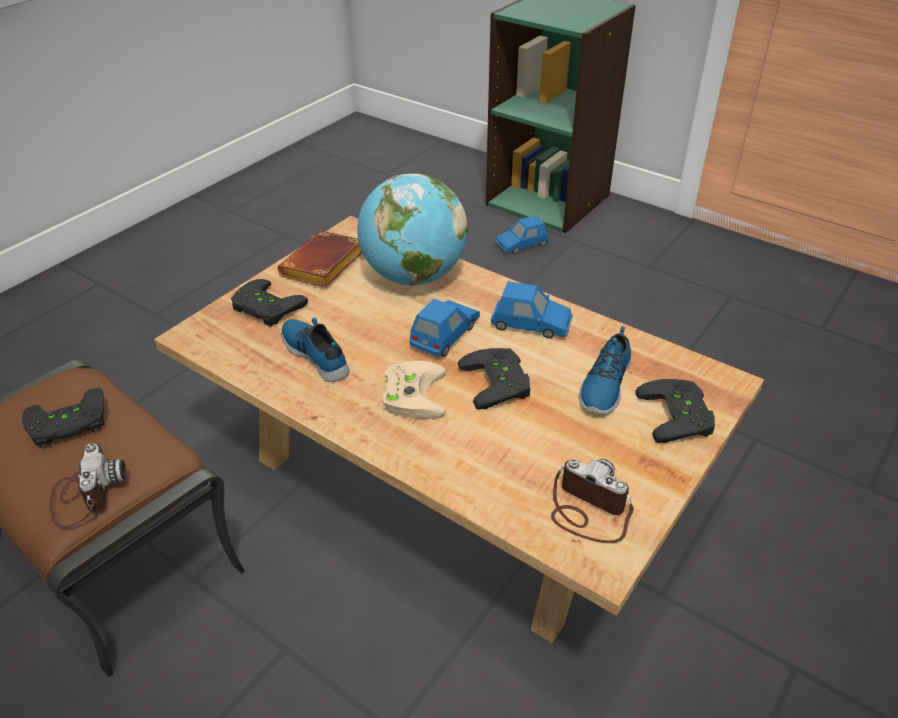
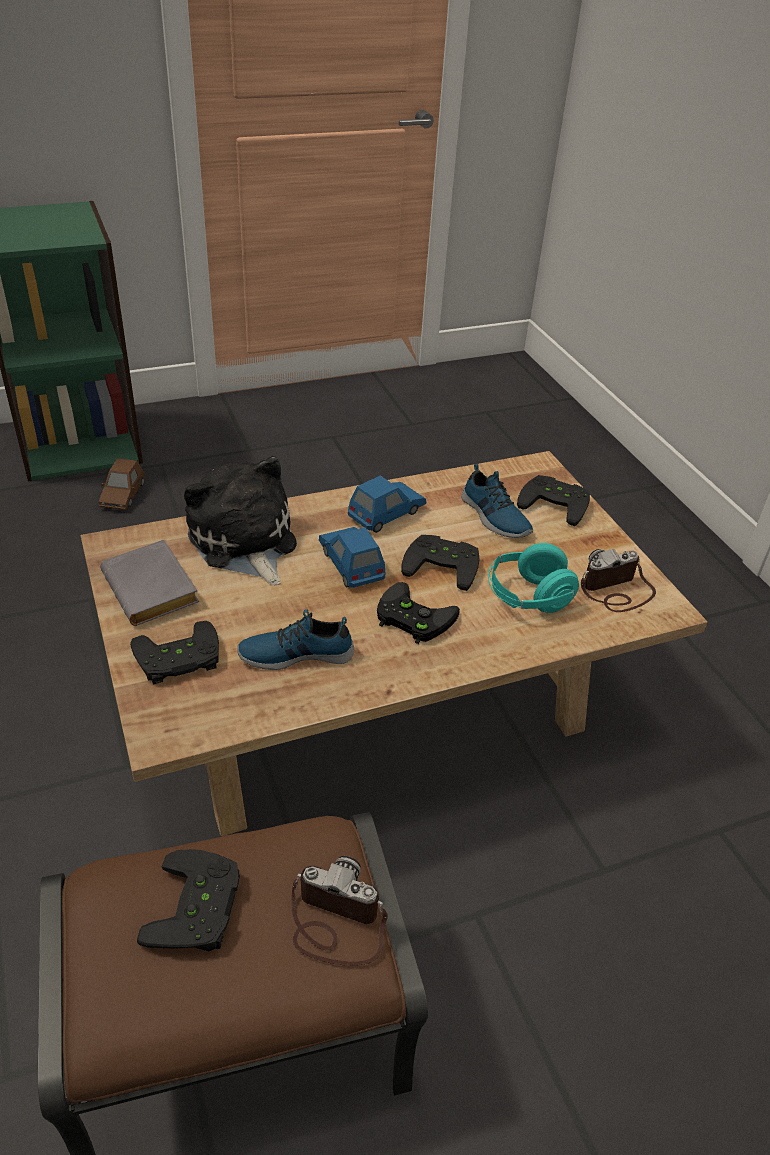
camera: 60 degrees left, 0 degrees up
(323, 267) = (154, 591): brown book -> grey book
(411, 392) = (411, 617): beige game controller -> black game controller
(413, 277) = (244, 542): globe -> plush toy
(510, 451) = (527, 597): none -> turquoise headphones
(521, 245) = (123, 495): blue toy car -> brown toy car

